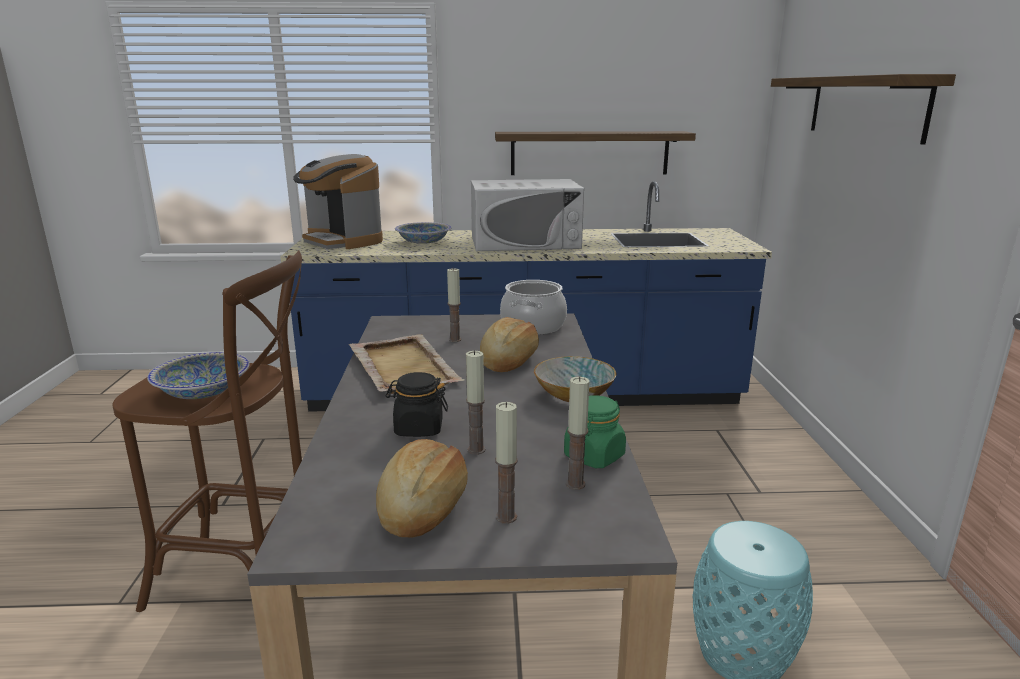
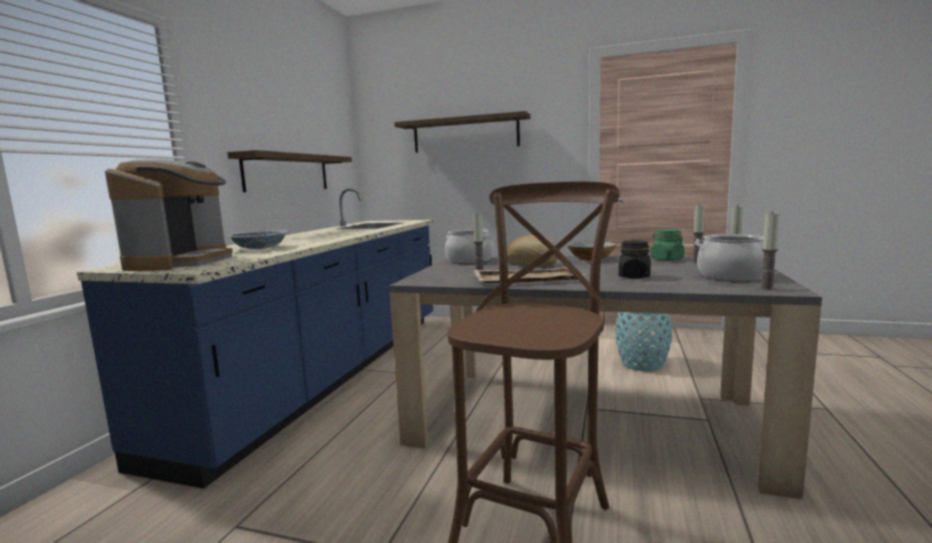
camera: 70 degrees left, 10 degrees down
(203, 392) = (542, 321): bowl -> none
(342, 241) = (181, 262): coffee machine -> coffee machine turned 60 degrees counterclockwise
(423, 507) = (731, 276): bread -> cooking pot
(476, 450) = (662, 270): candle -> candle (767, 288)
(525, 242) = (323, 236): white microwave -> none

